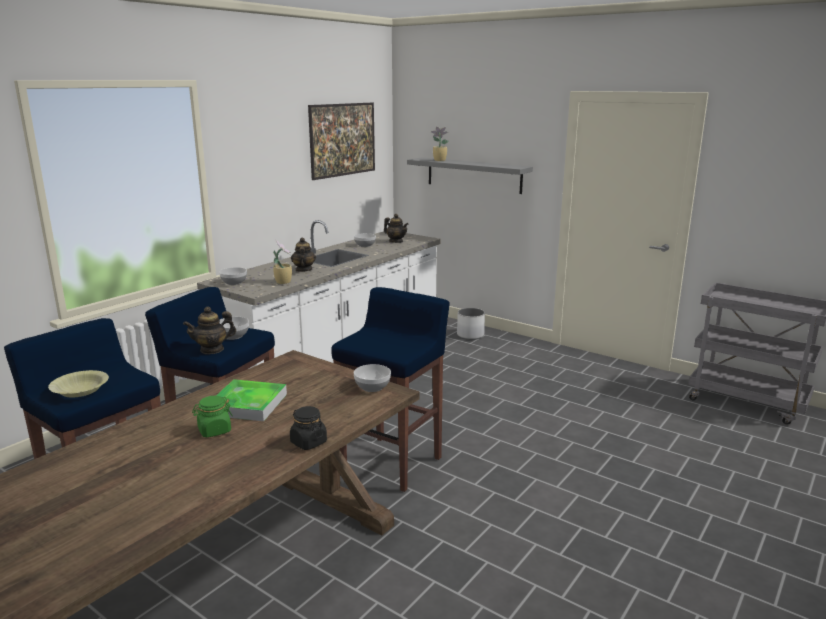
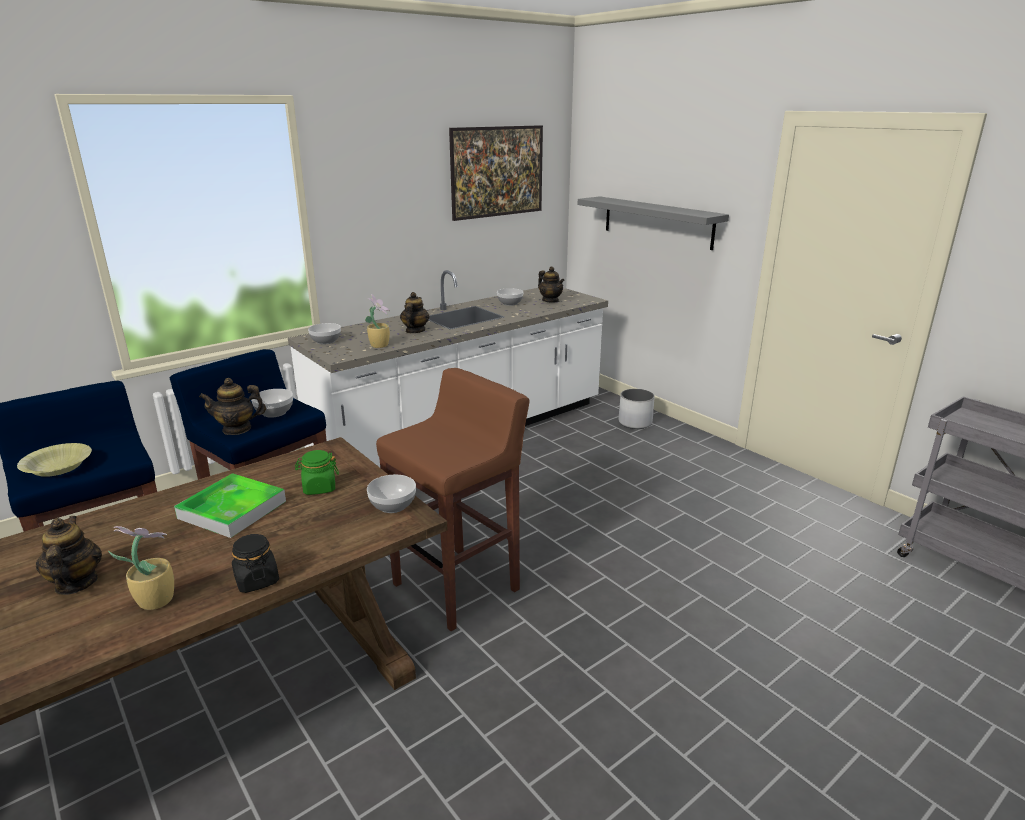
camera: 15 degrees right, 5 degrees up
(164, 464) = (76, 583): none -> teapot
(214, 430) = (166, 543): green jar -> green jar (319, 488)
(392, 462) = (458, 586): blue stool -> brown stool
(439, 160) = (615, 201): potted plant -> potted plant (155, 600)

